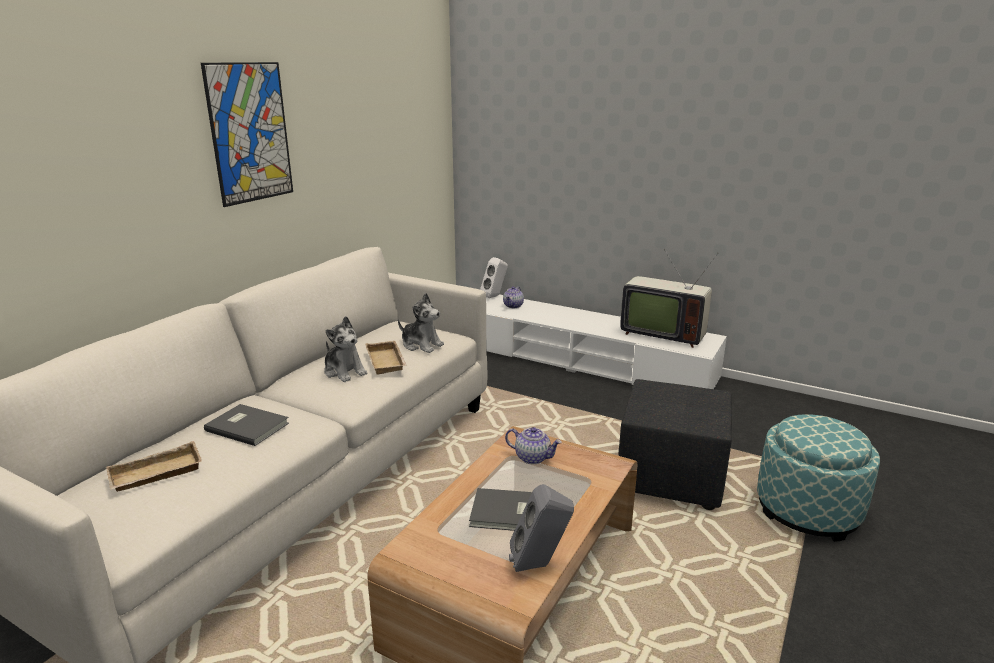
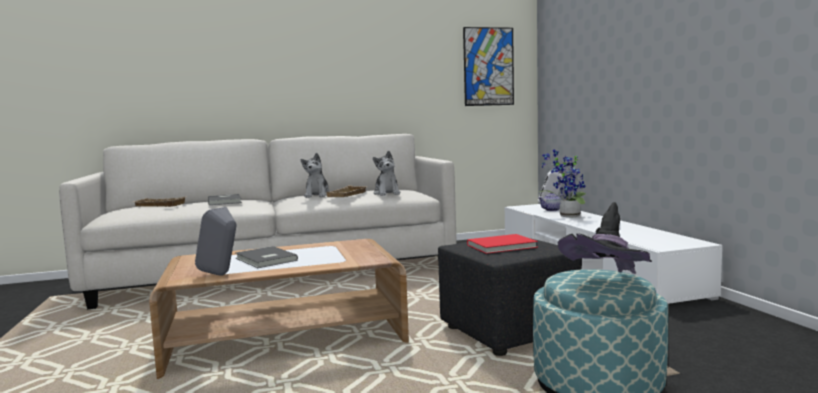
camera: 45 degrees right, 15 degrees down
(250, 133) = (324, 48): picture -> picture (488, 66)
(533, 457) = (341, 248): teapot -> none
(548, 315) = (567, 216): none -> potted plant
(662, 334) = (647, 235): television -> none
(679, 405) = (503, 246): none -> red book
(847, 440) = (608, 287): none -> black hat

